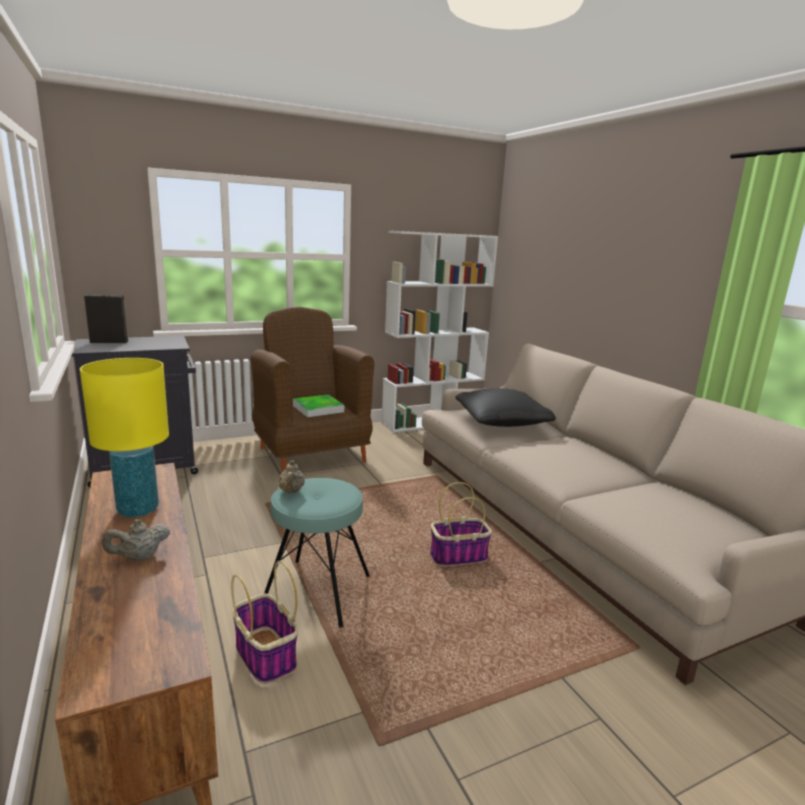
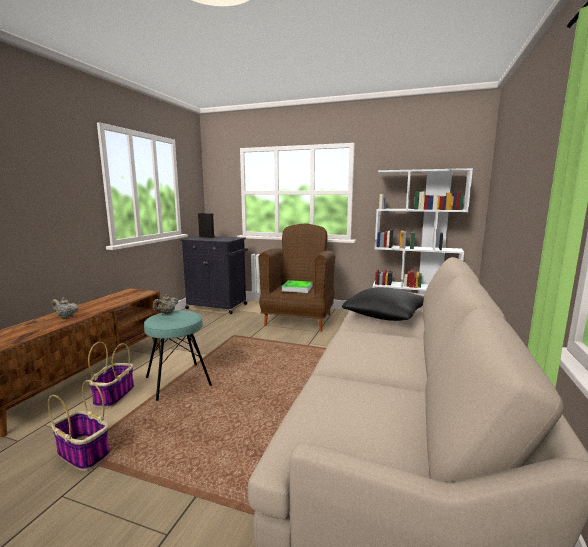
camera: 45 degrees right, 5 degrees down
(138, 510) = (106, 303): yellow table lamp -> none
(458, 556) = (275, 399): basket -> basket (84, 453)

